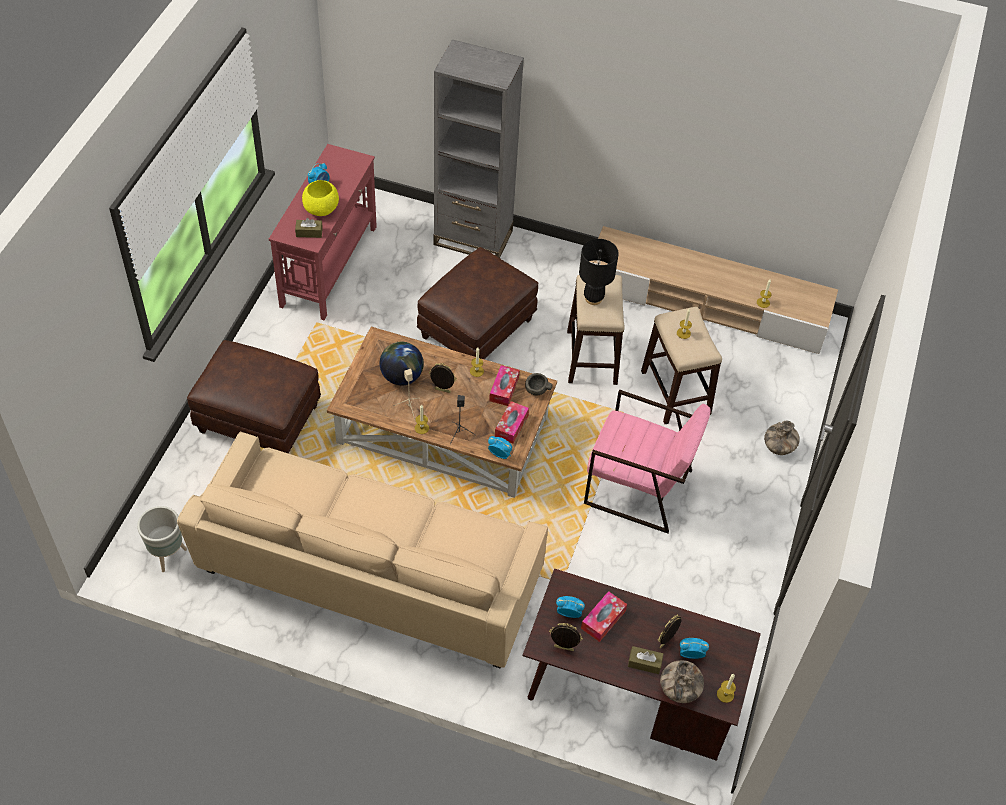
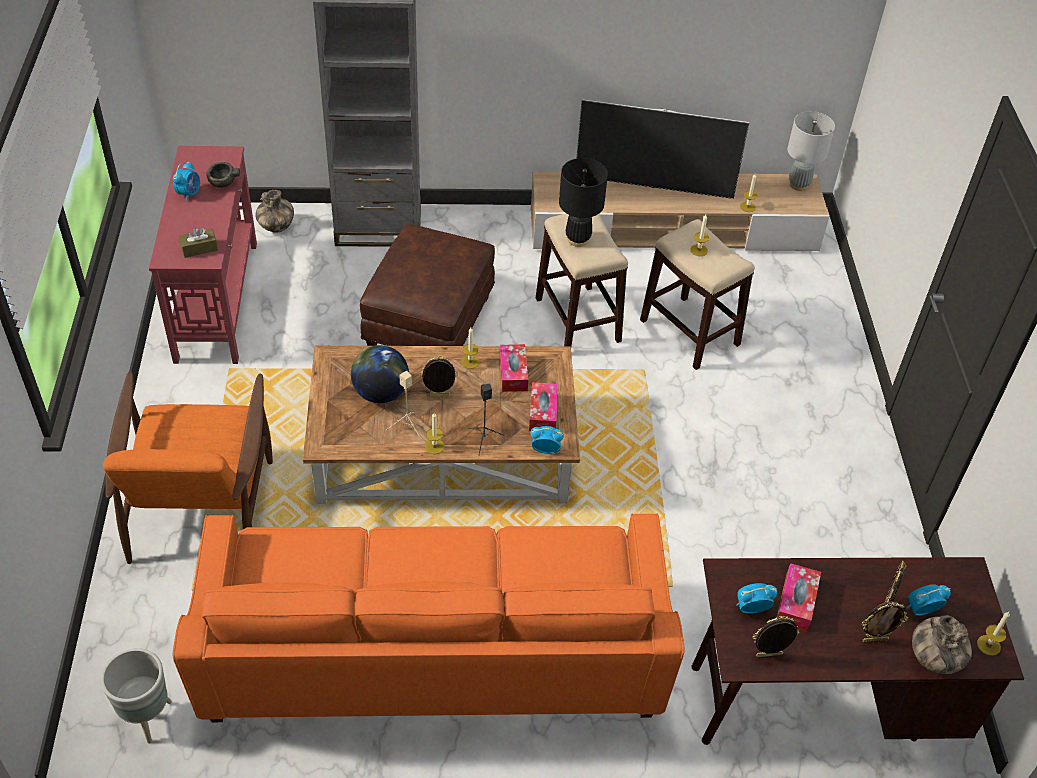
camera: 20 degrees left, 5 degrees down
(257, 419) = (200, 505): brown ottoman -> orange armchair
(321, 209) = (203, 219): yellow bowl -> none
(369, 576) = (433, 655): beige sofa -> orange sofa
(536, 390) = (551, 363): grey bowl -> grey bowl (222, 183)
(638, 487) = (703, 448): pink armchair -> none
(644, 663) = (874, 639): brown tissue box -> picture frame
(694, 265) = (653, 187): none -> television
(779, 448) = (831, 360): vase -> vase (277, 227)
(817, 294) = (799, 184): none -> grey table lamp

